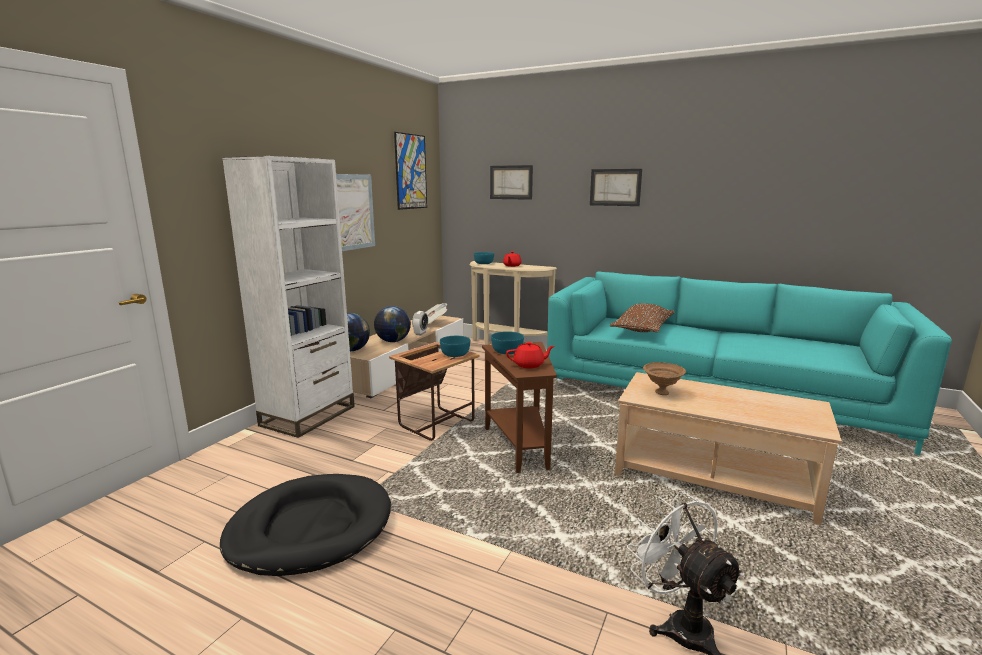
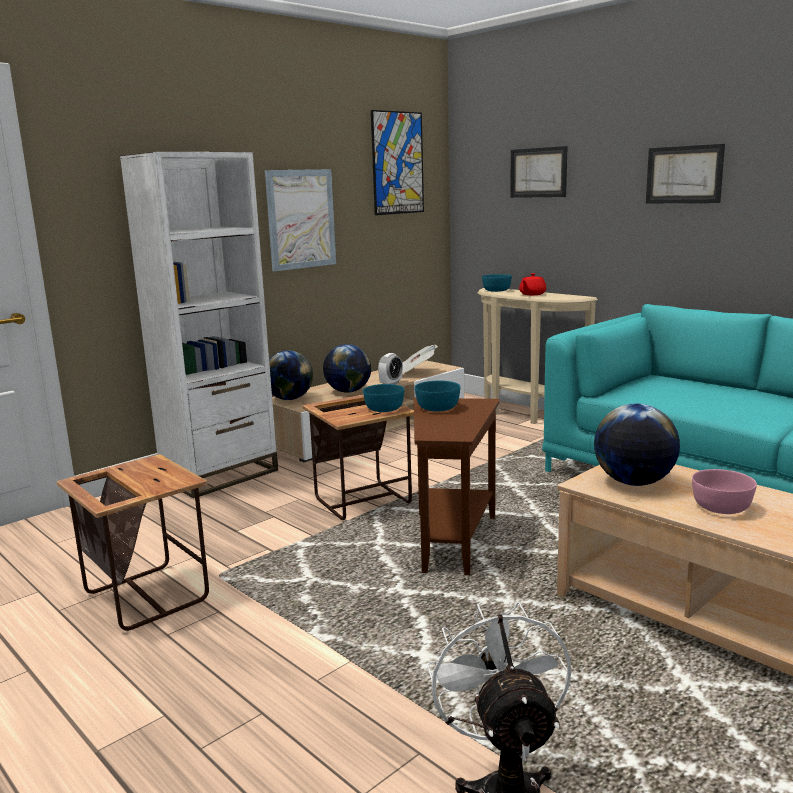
camera: 20 degrees right, 0 degrees up
(310, 528) = (146, 596): black dog bed -> side table
(529, 365) = (448, 426): red teapot -> none
(642, 329) = (689, 393): brown pillow -> none
(662, 393) = (633, 482): brown bowl -> globe
(725, 404) = (720, 507): none -> pink bowl

